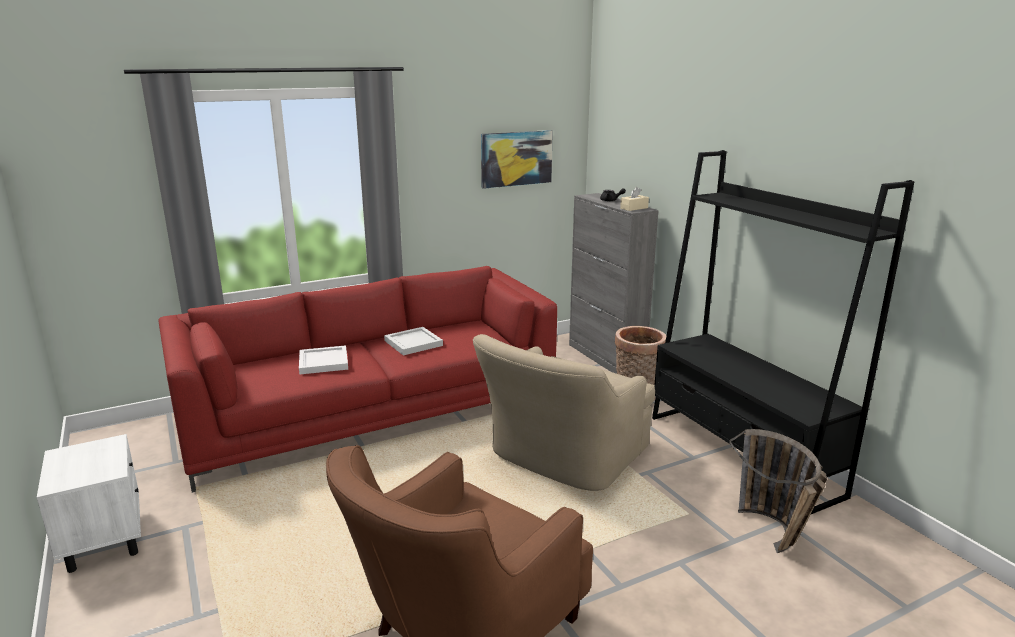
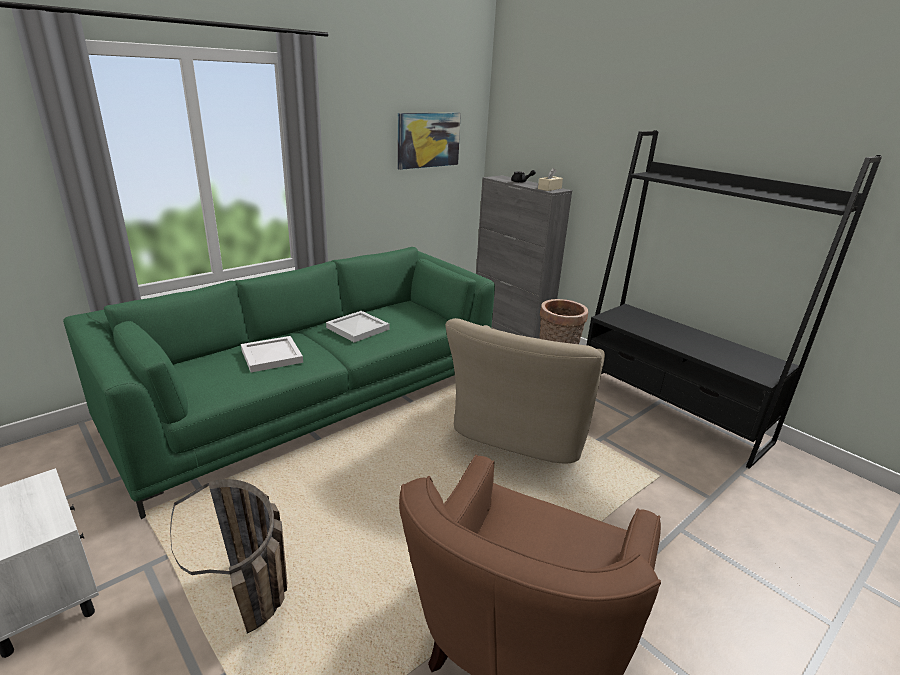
camera: 15 degrees left, 5 degrees up
(372, 412) = (314, 400): red sofa -> green sofa
(775, 539) = (742, 492): basket -> basket (257, 609)

